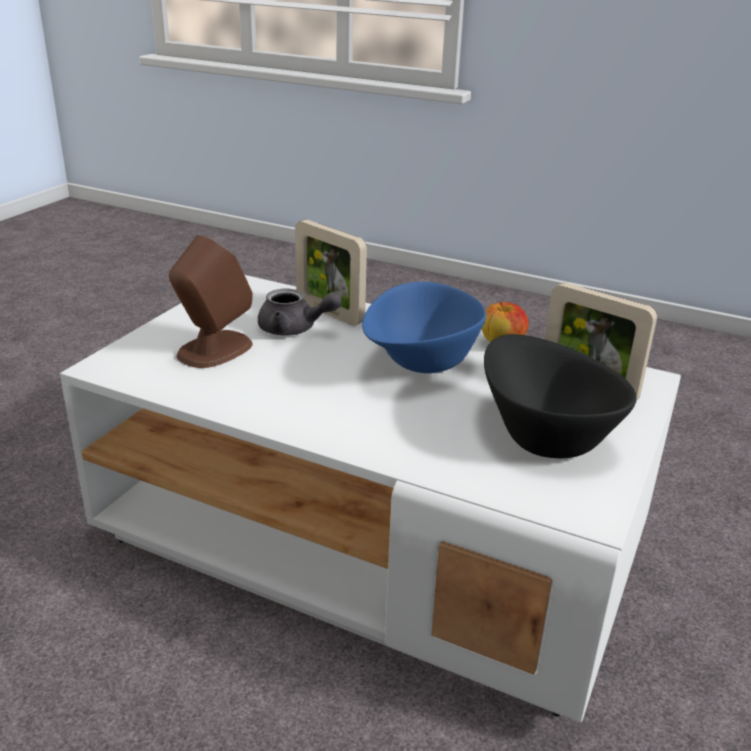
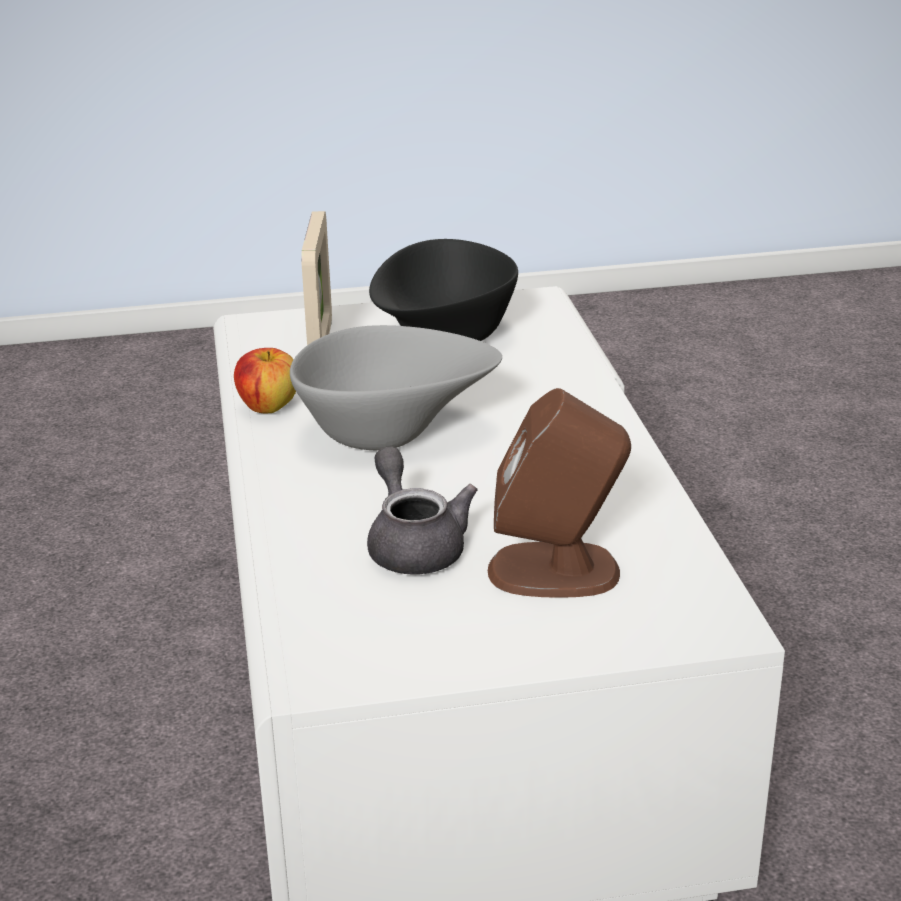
camera: 125 degrees left, 0 degrees up
(329, 313) = (325, 543): picture frame -> none
(418, 365) = (393, 433): blue bowl -> grey bowl

